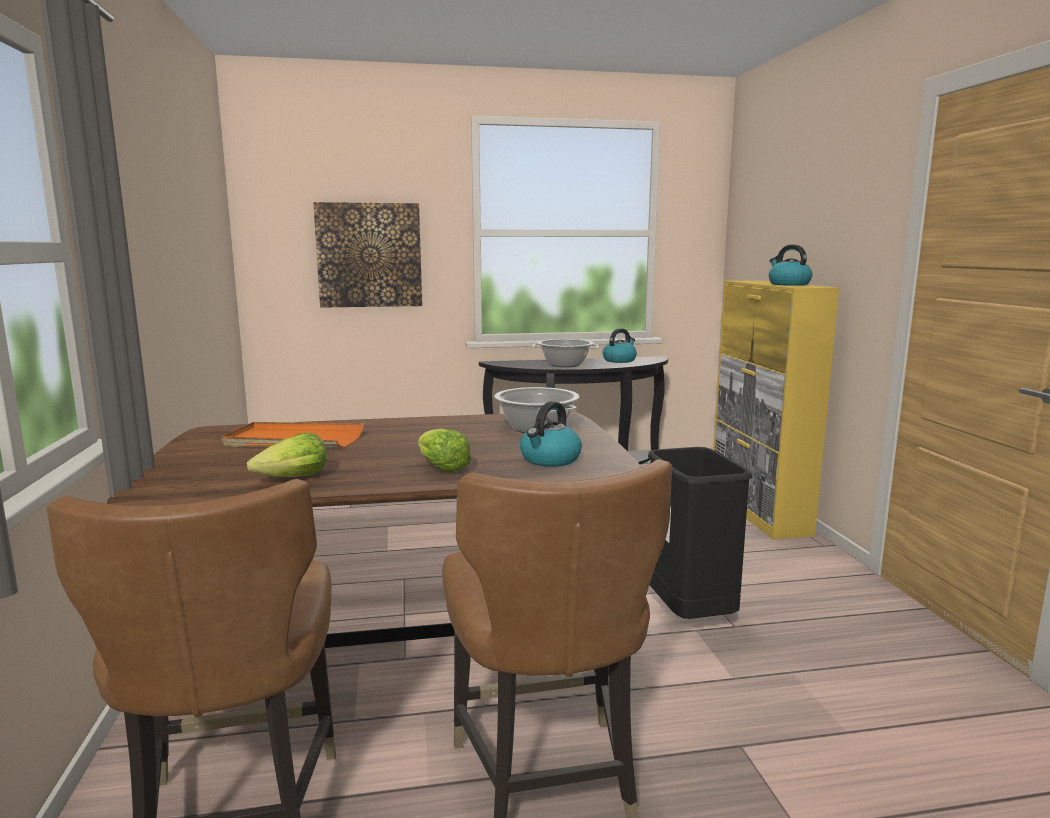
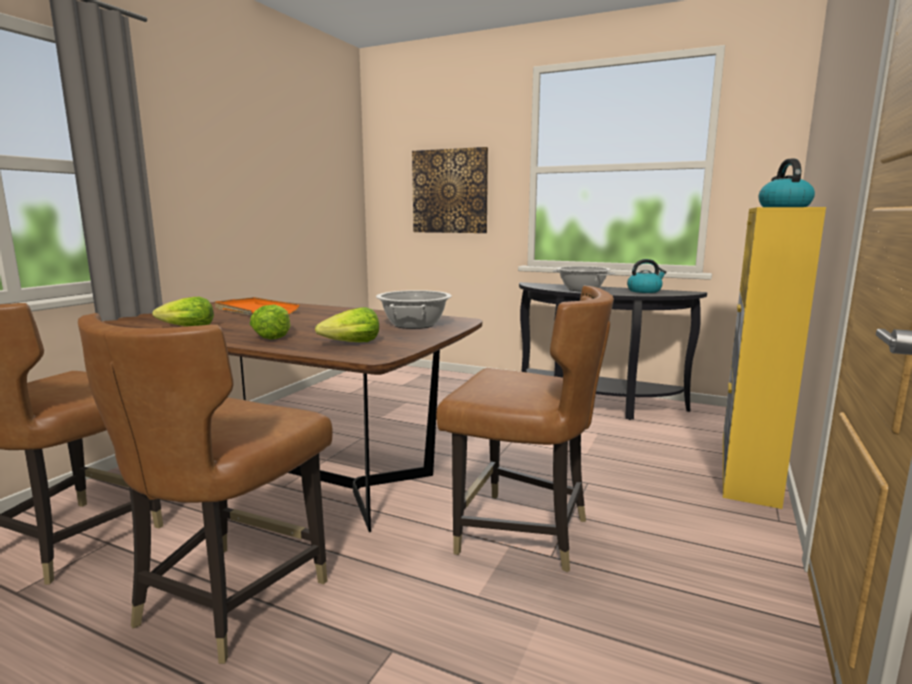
camera: 35 degrees right, 0 degrees up
(550, 460) = (352, 343): kettle -> lettuce
(689, 616) = (522, 533): black trash can -> brown chair

